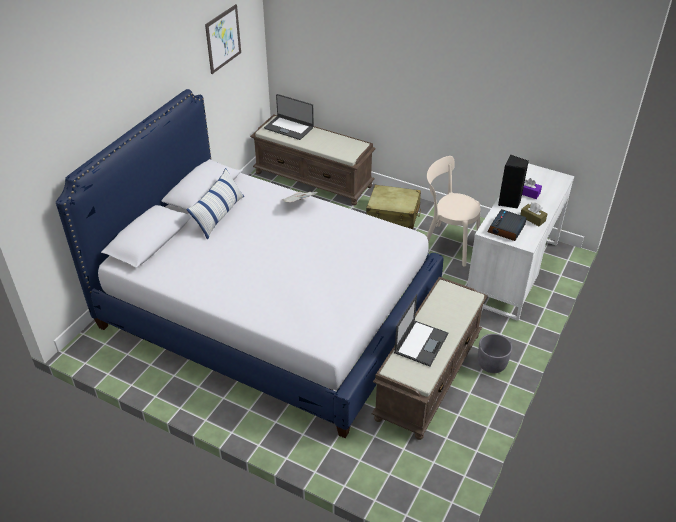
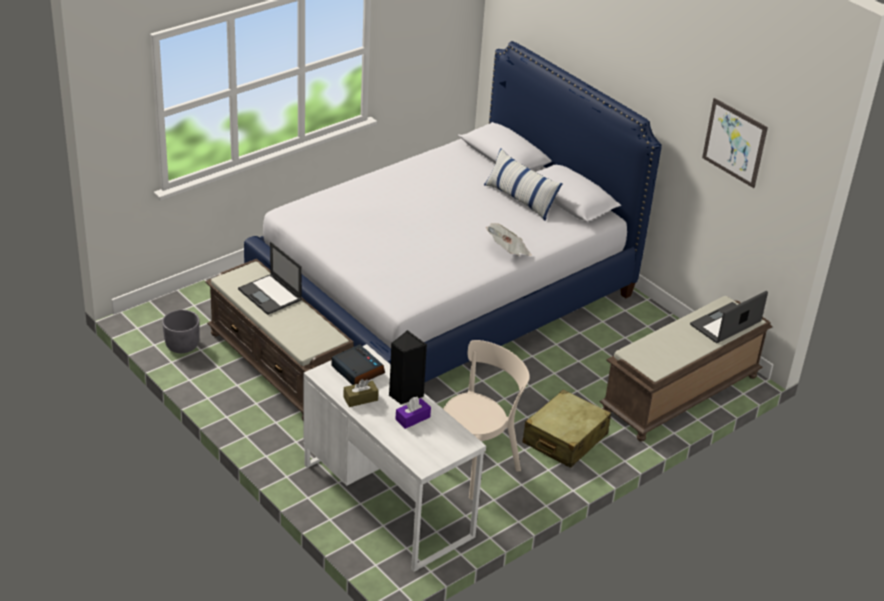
camera: 110 degrees right, 5 degrees down
(492, 364) = (259, 416): grey planter -> grey planter (182, 345)

